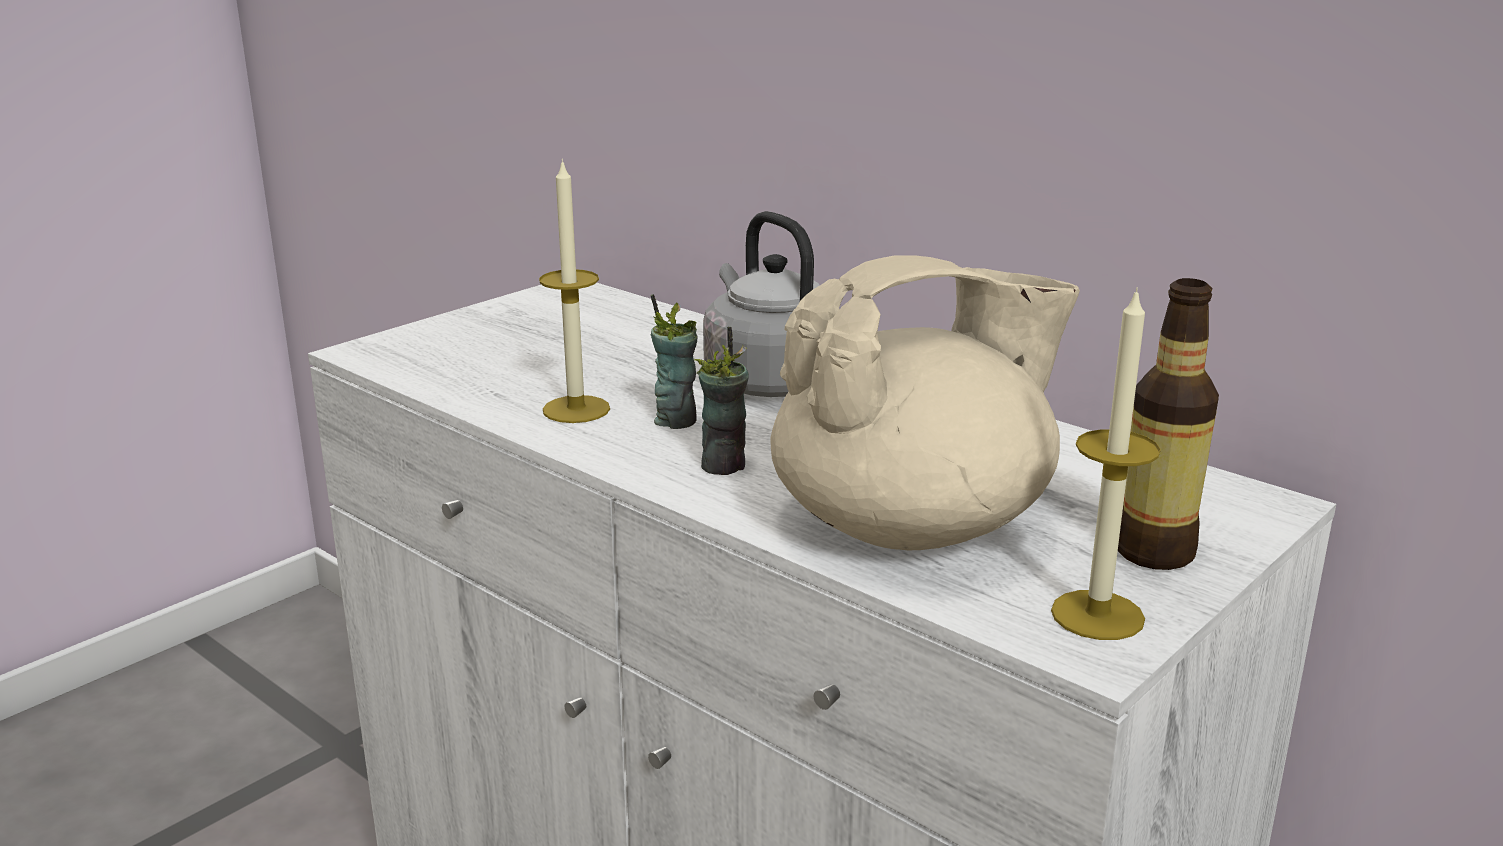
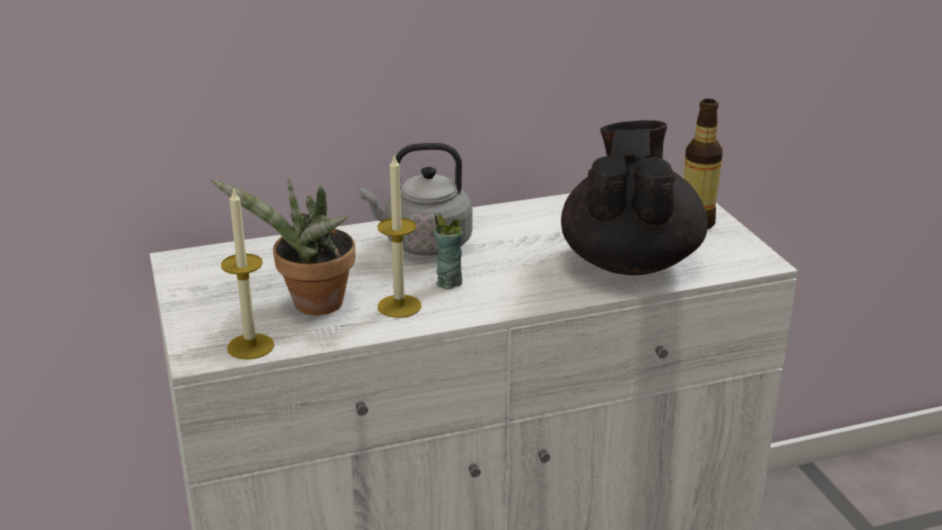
camera: 60 degrees left, 5 degrees up
(527, 367) = (311, 306): none -> potted plant
(724, 465) = (521, 285): cup -> none
(914, 525) = (630, 261): beige teapot -> black teapot
(1097, 615) = (736, 251): candle -> candle (250, 346)

